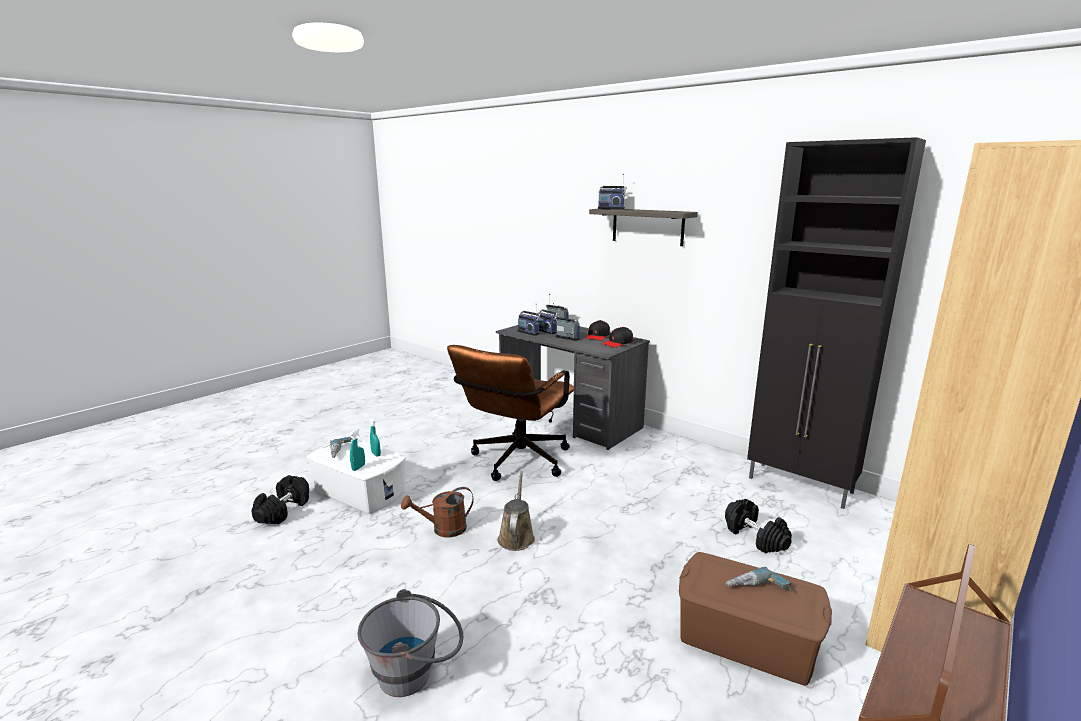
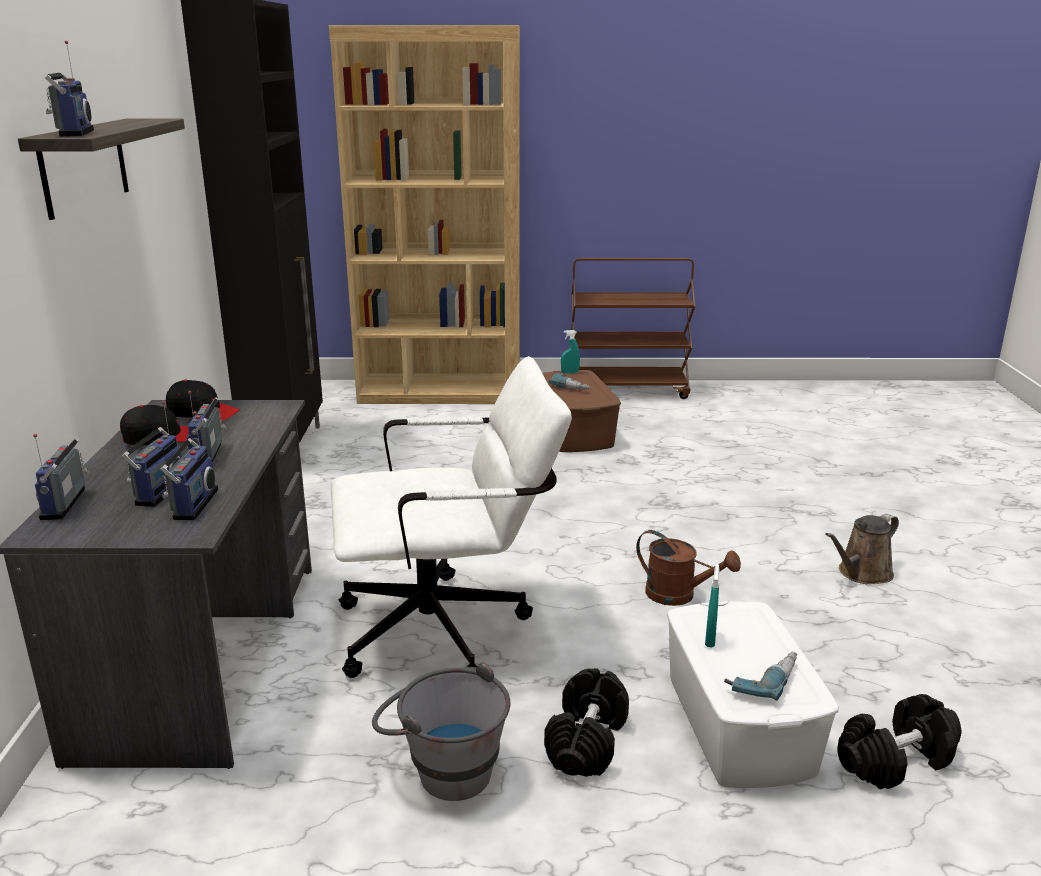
camera: 130 degrees left, 5 degrees up
(358, 467) = (760, 626): turquoise spray bottle -> turquoise spray bottle (570, 372)
(416, 673) = (817, 513): grey bucket -> grey bucket (443, 768)
(516, 463) = (449, 629): brown office chair -> white office chair
(516, 536) = (612, 548): brown watering can -> brown watering can (861, 573)
(756, 537) = (429, 449): black dumbbell -> black dumbbell (586, 741)

